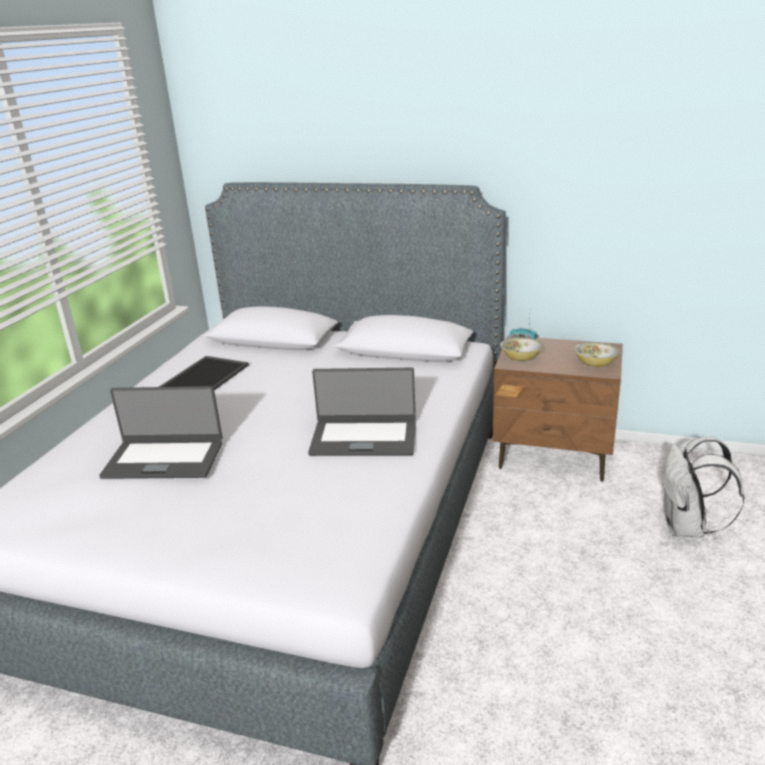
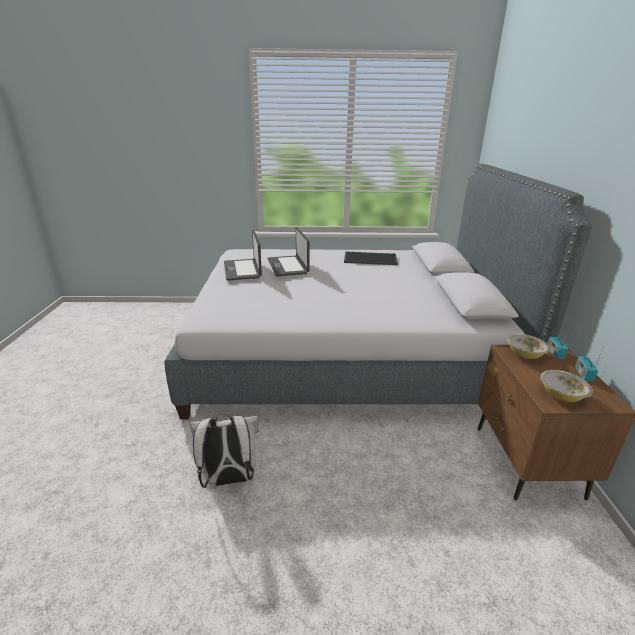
camera: 70 degrees right, 0 degrees up
(364, 438) = (337, 306): laptop -> laptop (243, 270)
(563, 344) = (583, 374): none -> radio
(687, 528) = (486, 576): white backpack -> white backpack (229, 479)

